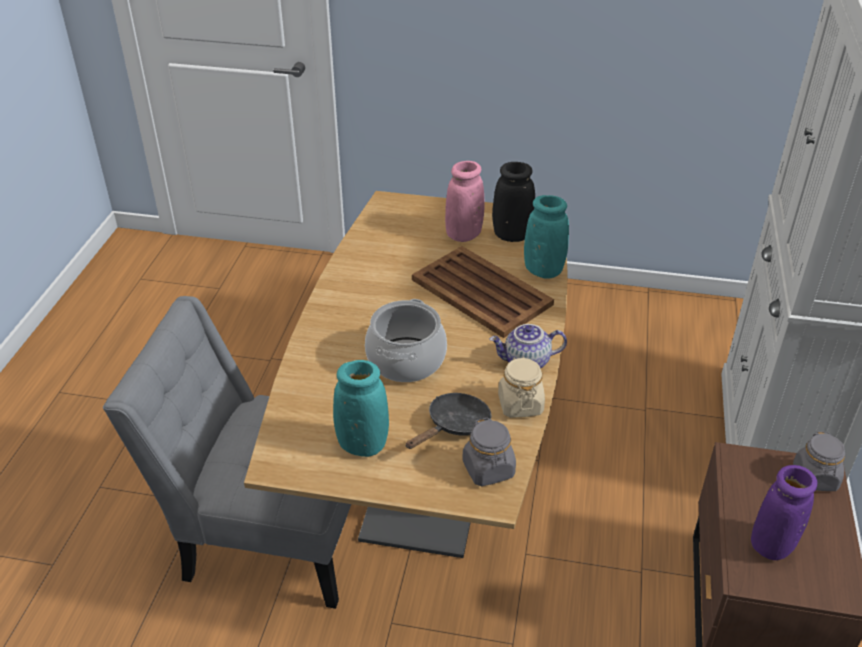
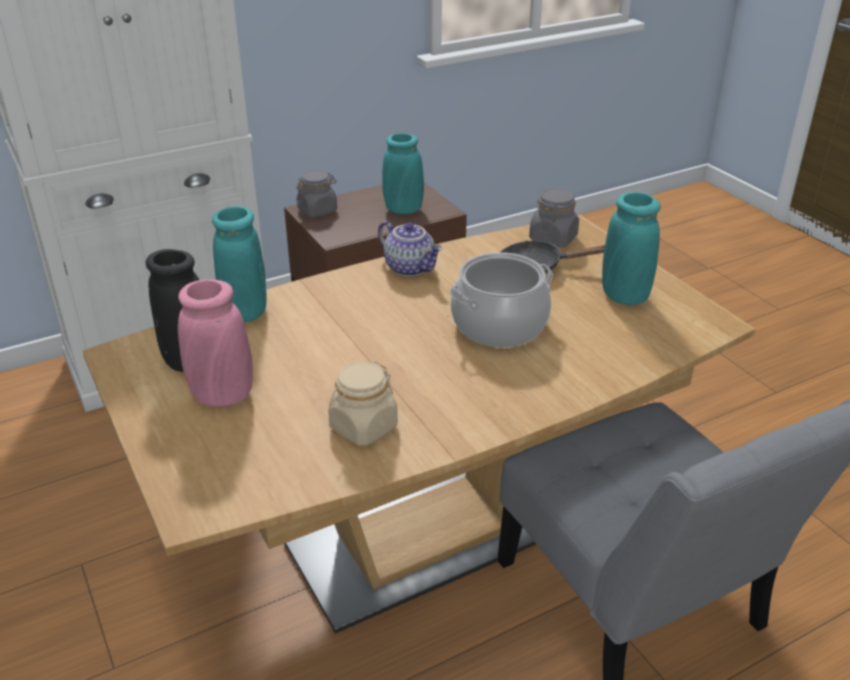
camera: 130 degrees left, 5 degrees down
(482, 293) = (333, 331): brown tray -> none
(520, 404) = (466, 252): beige jar -> beige jar (363, 427)
(772, 545) = (403, 210): purple vase -> turquoise vase

